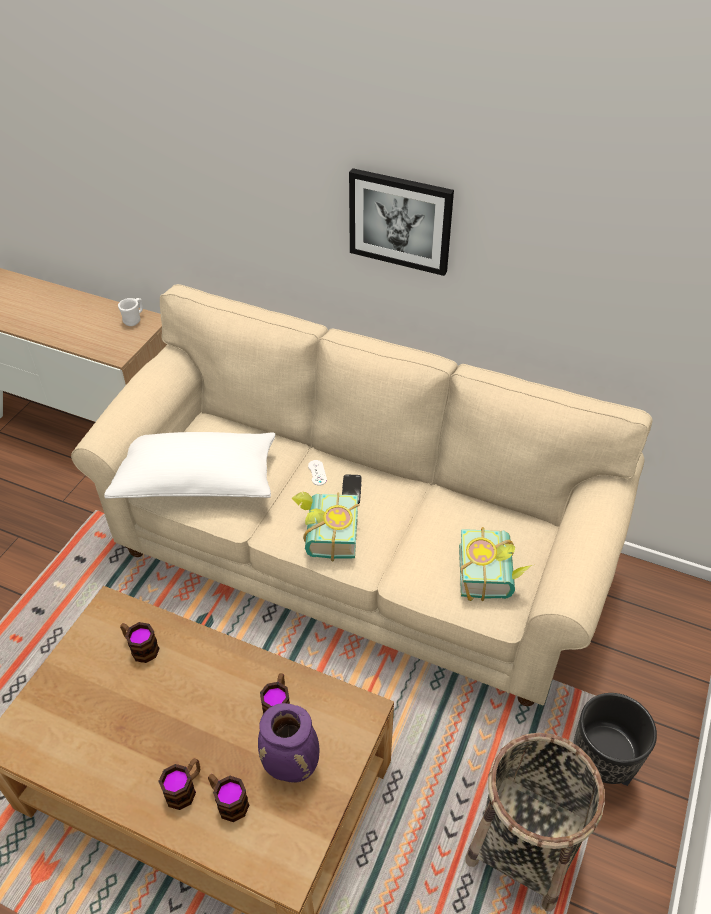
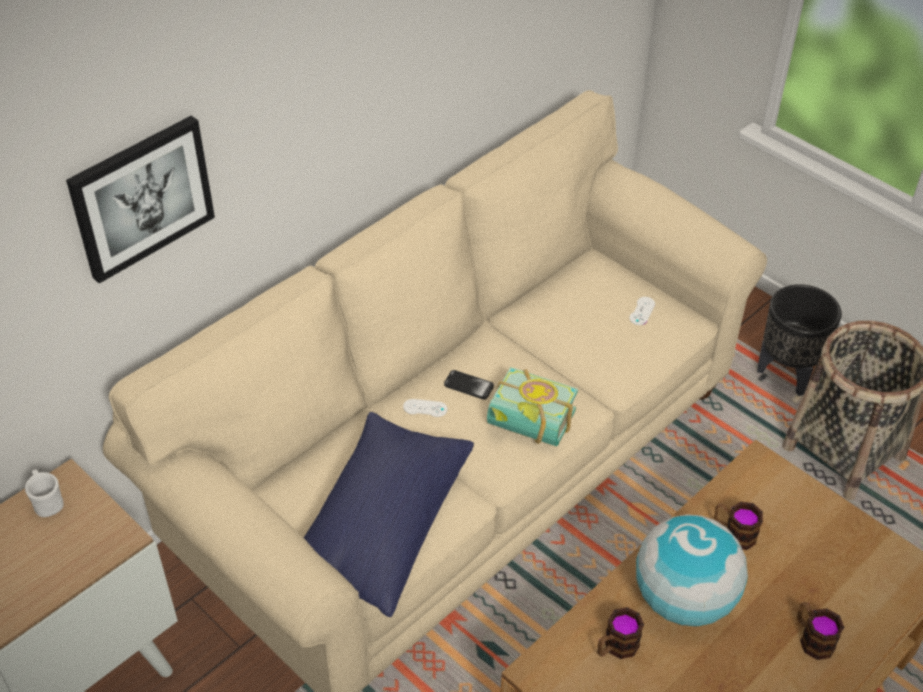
camera: 70 degrees left, 0 degrees up
(196, 480) = (381, 527): white pillow -> blue pillow
(197, 683) = (684, 600): none -> globe
(228, 801) = (835, 603): mug -> none
(292, 767) = (808, 539): purple vase -> none
(400, 220) = (334, 83): picture -> picture (141, 197)
(492, 574) = (642, 311): book -> white game controller

